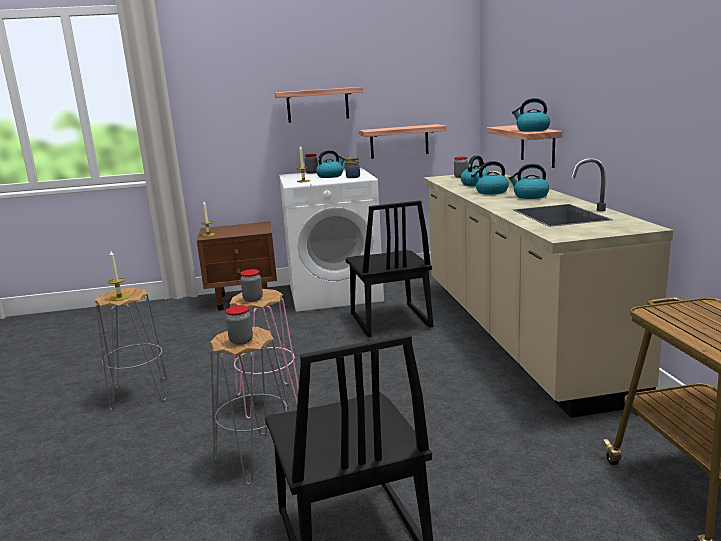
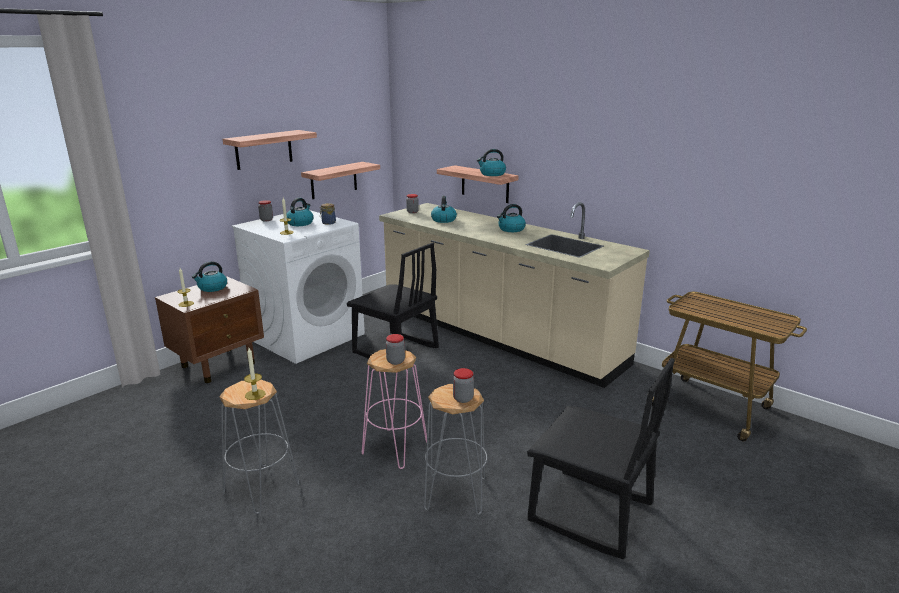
camera: 40 degrees left, 5 degrees up
(491, 192) = (473, 228): kettle -> kettle (212, 288)

